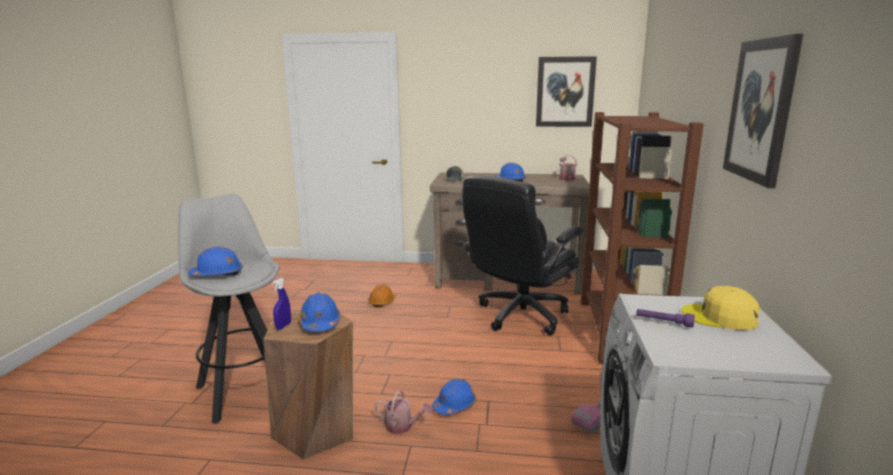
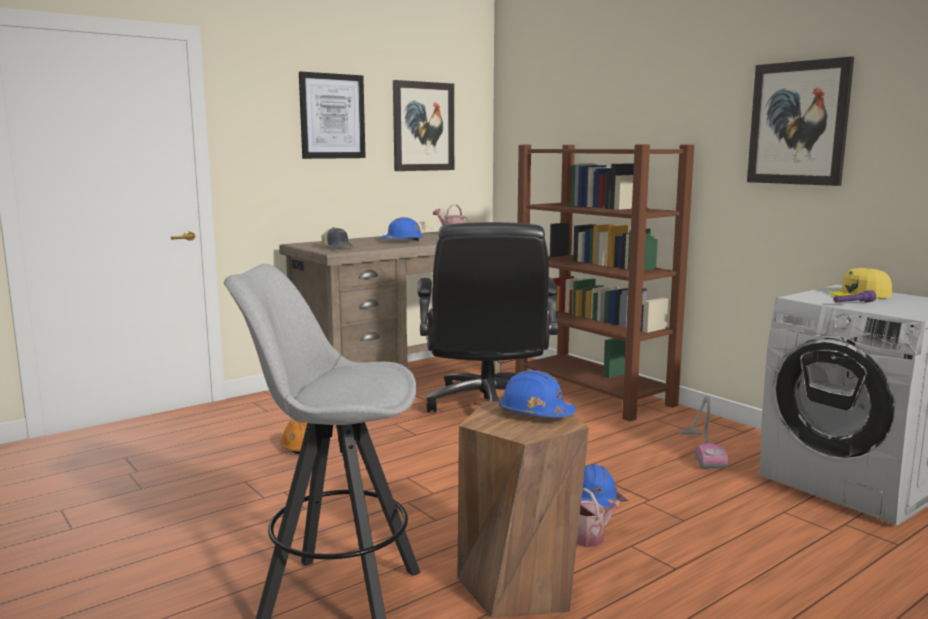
camera: 45 degrees left, 5 degrees down
(217, 274) = (343, 391): blue hard hat -> none
(283, 326) = (508, 428): blue spray bottle -> none
(486, 86) = (332, 116): none -> picture

